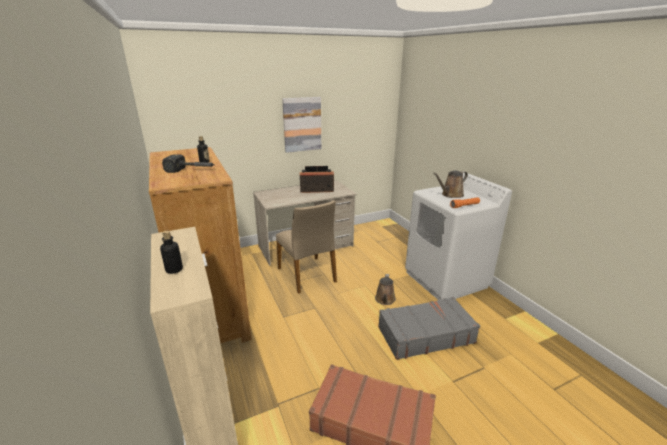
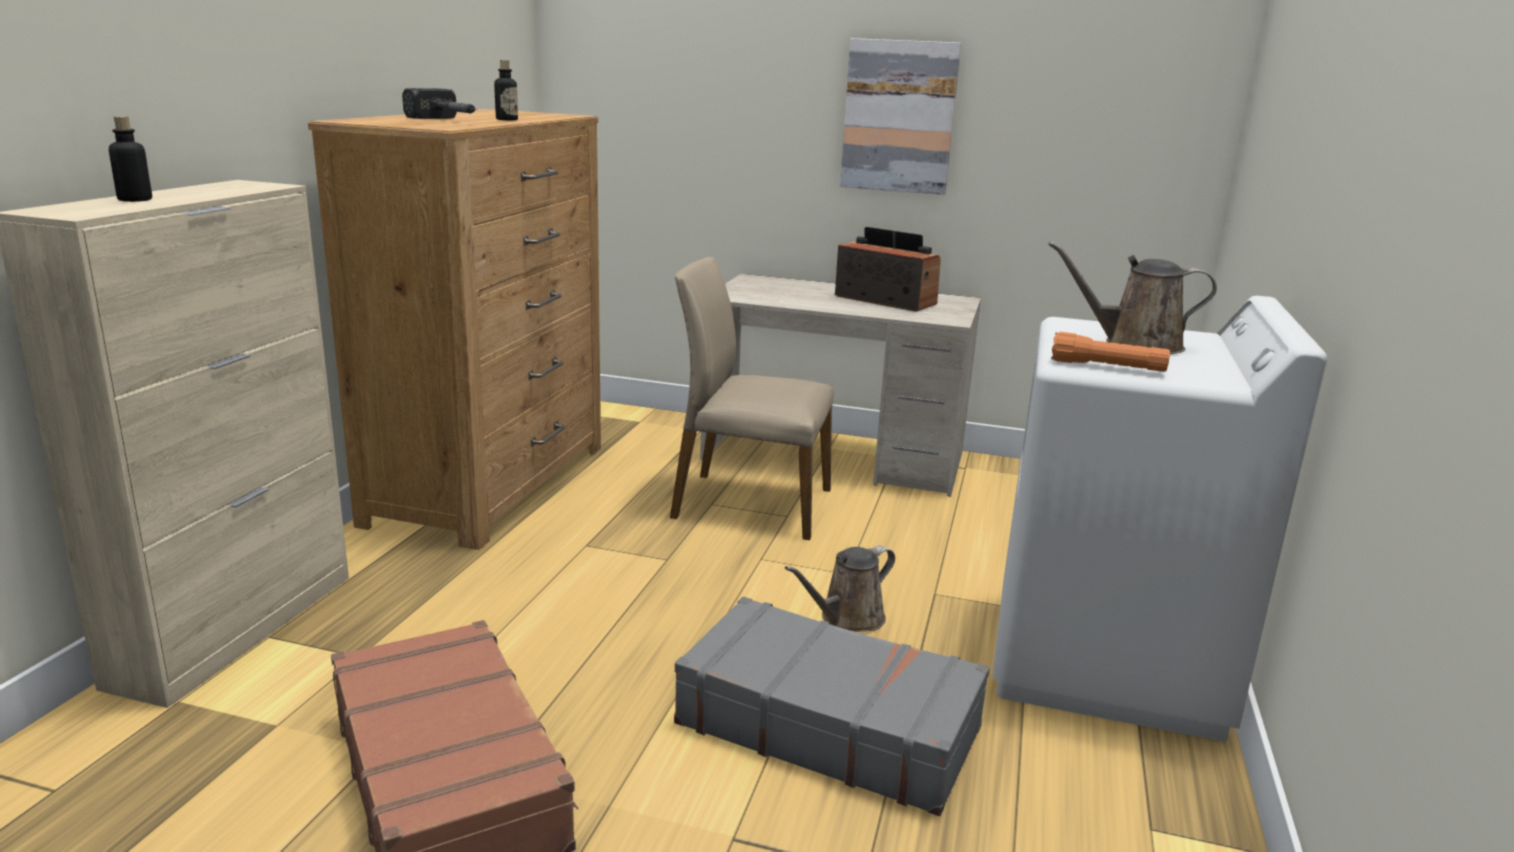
camera: 40 degrees right, 5 degrees down
(307, 275) = (750, 503): beige chair -> beige chair turned 90 degrees clockwise

